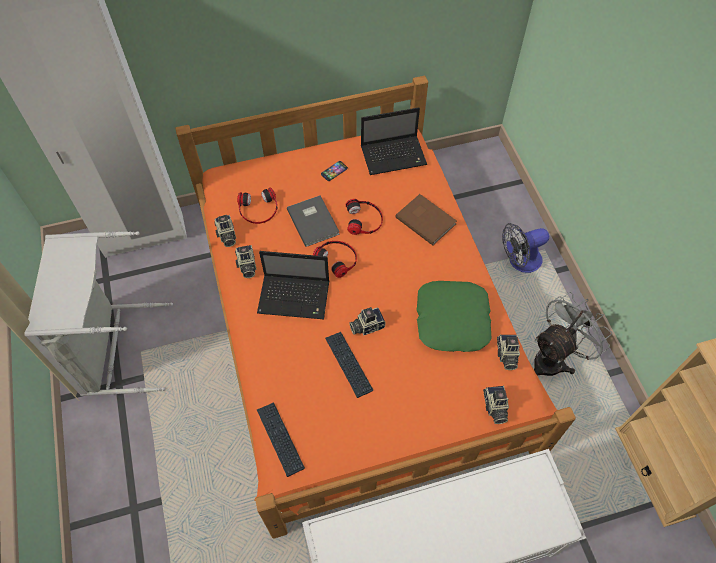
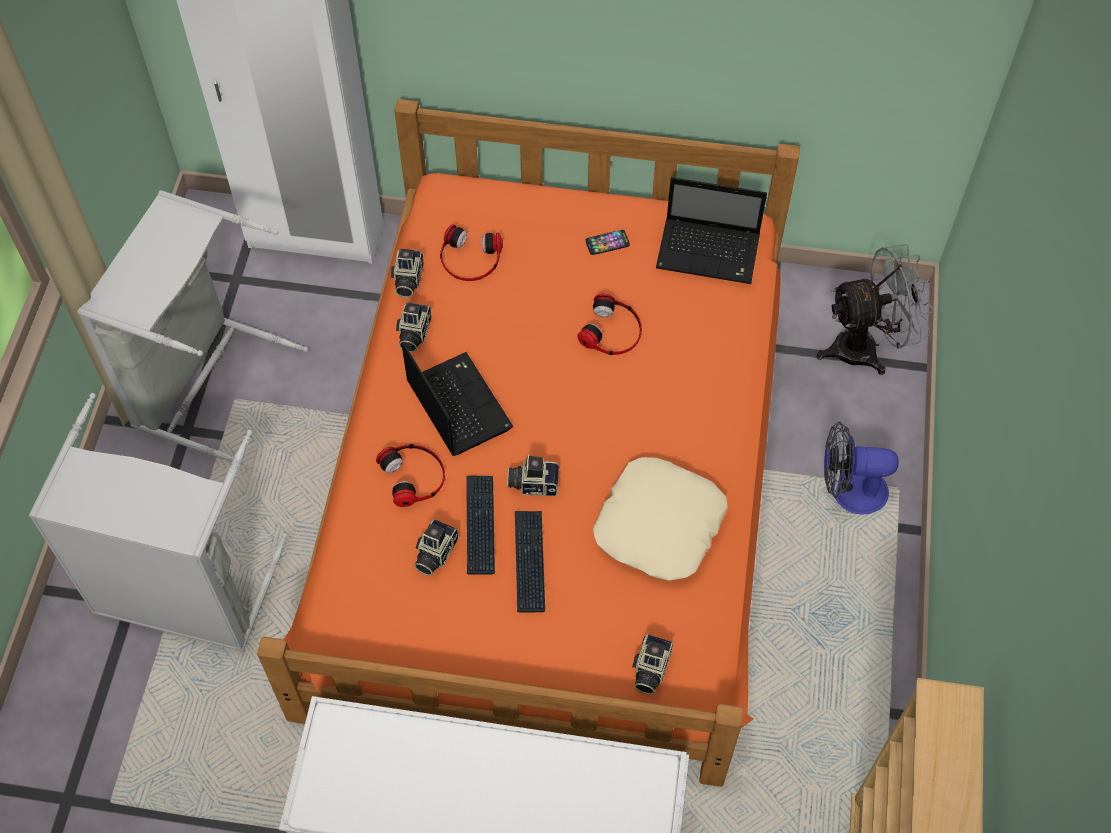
camera: 25 degrees right, 0 degrees up
(166, 487) = (184, 593): none -> grey laundry basket
(280, 439) = (339, 583): keyboard -> keyboard (529, 561)
(295, 297) = (456, 404): laptop -> laptop turned 150 degrees counterclockwise
(314, 221) = (539, 305): grey book -> none
(337, 258) = (543, 373): headphones -> headphones (414, 476)
(426, 219) = (703, 366): brown book -> none
(451, 320) = (658, 524): green pillow -> beige pillow
(506, 355) = (709, 606): camera -> camera (434, 553)
(553, 359) = (817, 655): grey fan -> grey fan (866, 347)

